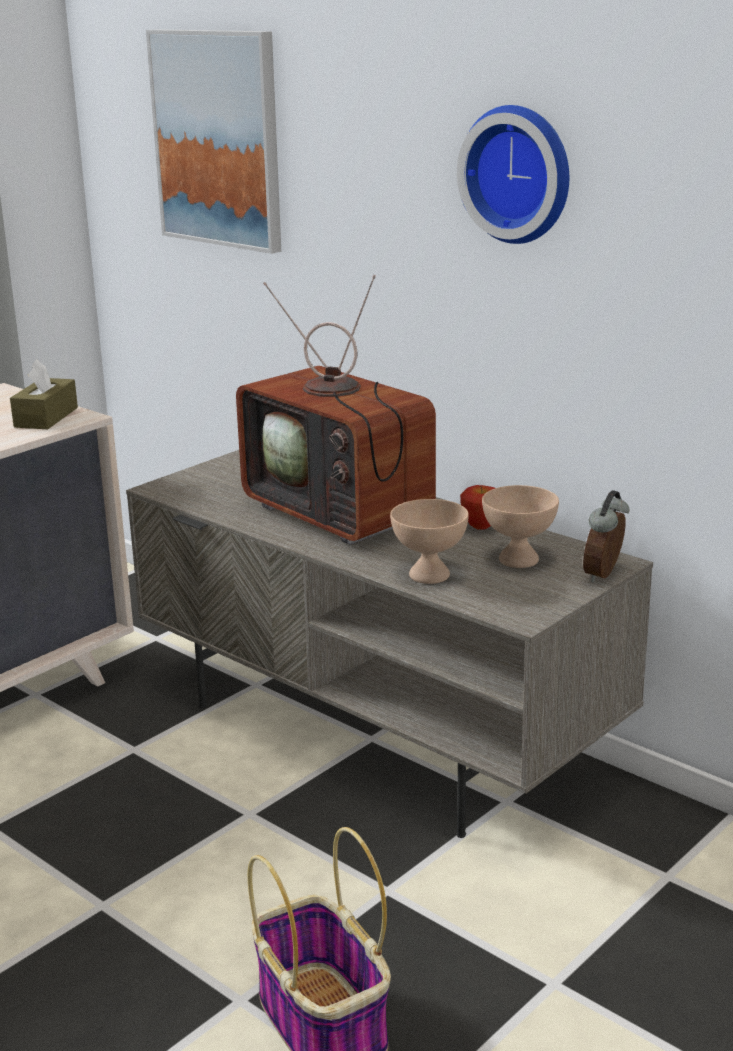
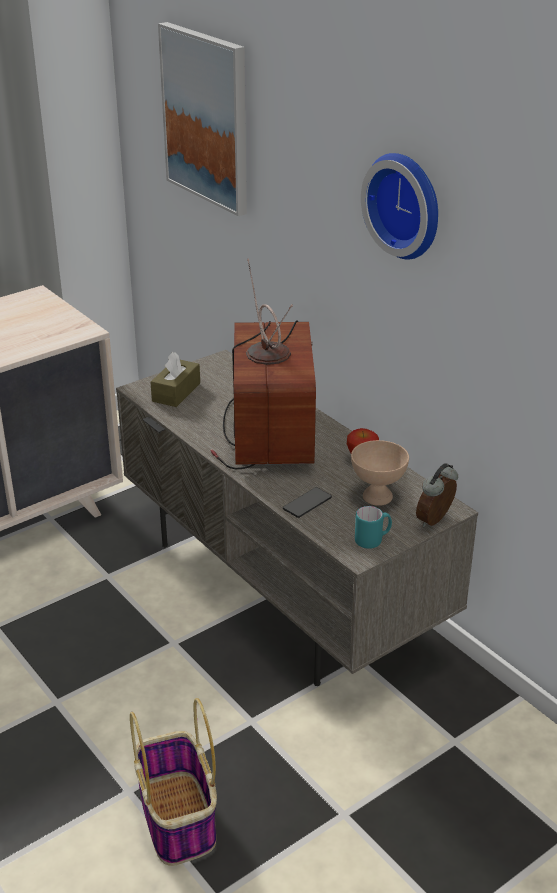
camera: 10 degrees right, 10 degrees up
(46, 417) = (61, 328): brown tissue box -> brown tissue box (176, 392)
(347, 515) = (267, 434): television -> television turned 150 degrees counterclockwise
(431, 575) = (307, 503): beige bowl -> phone
(534, 601) = (373, 540): none -> turquoise mug

